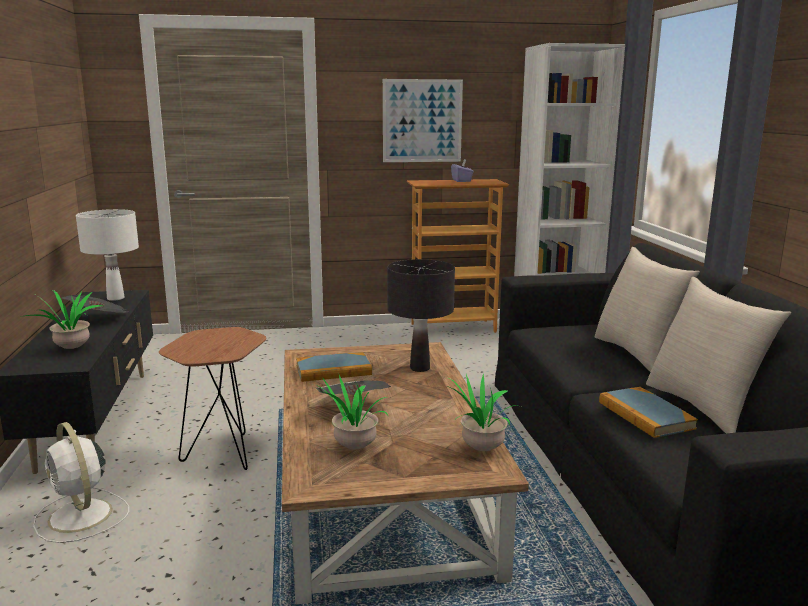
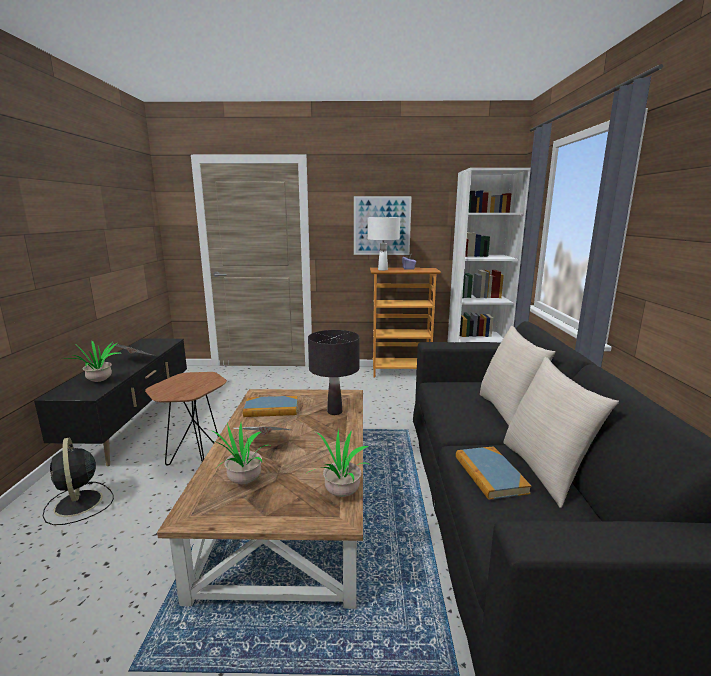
camera: 10 degrees right, 0 degrees up
(81, 517) = (78, 504): white fan -> black fan
(116, 298) = (158, 344): white table lamp -> white table lamp (383, 270)

